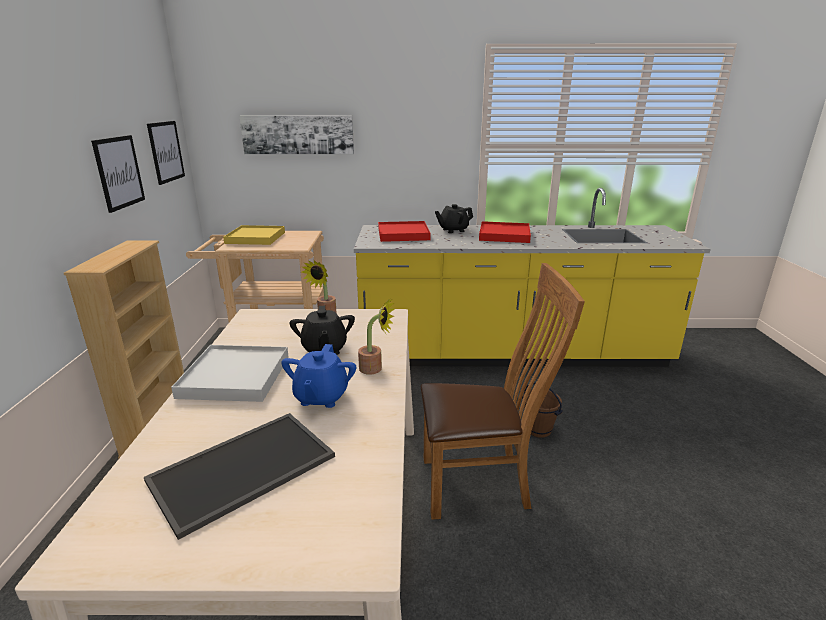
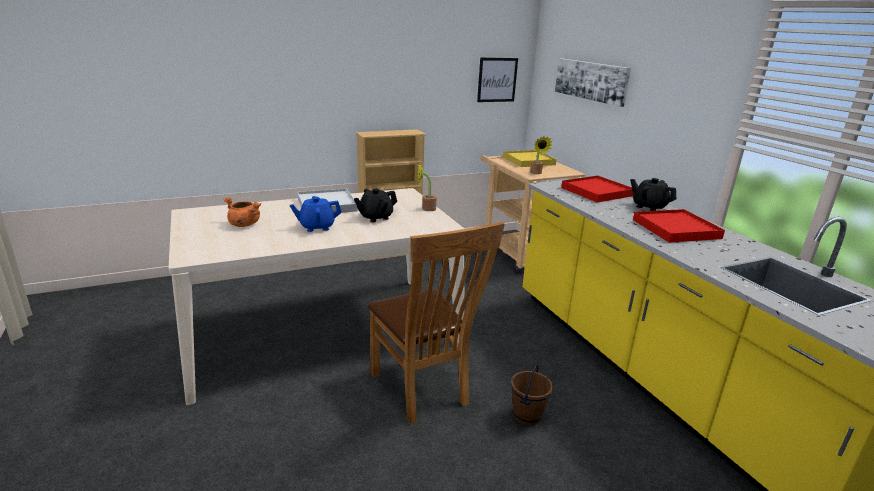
camera: 65 degrees right, 0 degrees up
(119, 172) = (435, 86): picture -> none
(242, 471) = (243, 224): tray -> orange cooking pot
(375, 369) = (359, 234): potted plant -> potted plant (536, 173)

